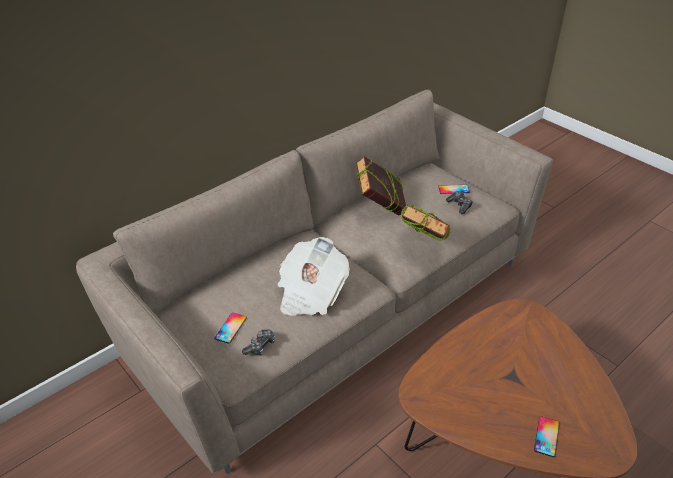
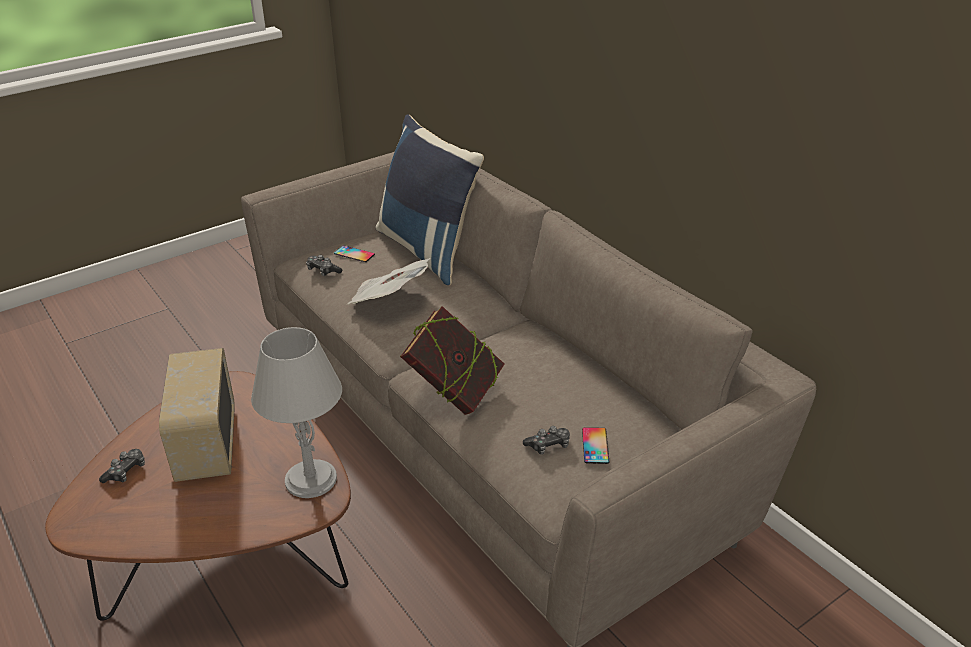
camera: 95 degrees right, 5 degrees down
(226, 278) = (429, 250): none -> blue pillow
(380, 208) = (546, 363): book -> none
(499, 390) = (205, 446): none -> radio
(509, 319) = (311, 479): none -> grey table lamp
(546, 436) = (126, 472): phone -> game controller

